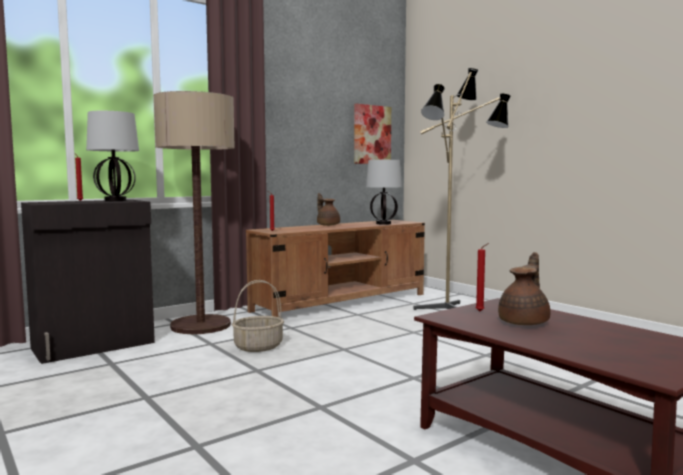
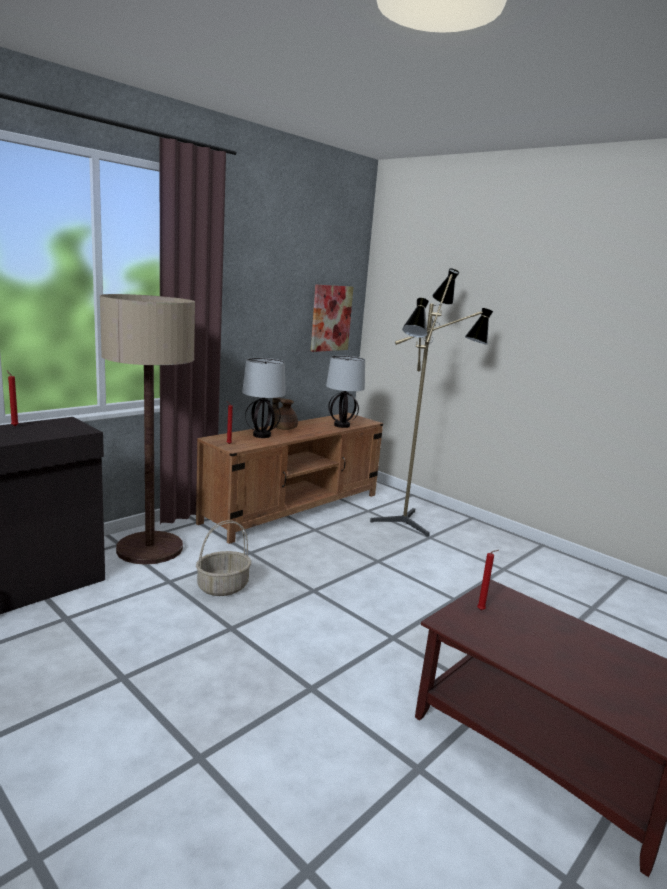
camera: 10 degrees left, 10 degrees up
(115, 200) = (58, 426): table lamp -> table lamp (261, 435)
(525, 322) = (528, 633): brown teapot -> none

